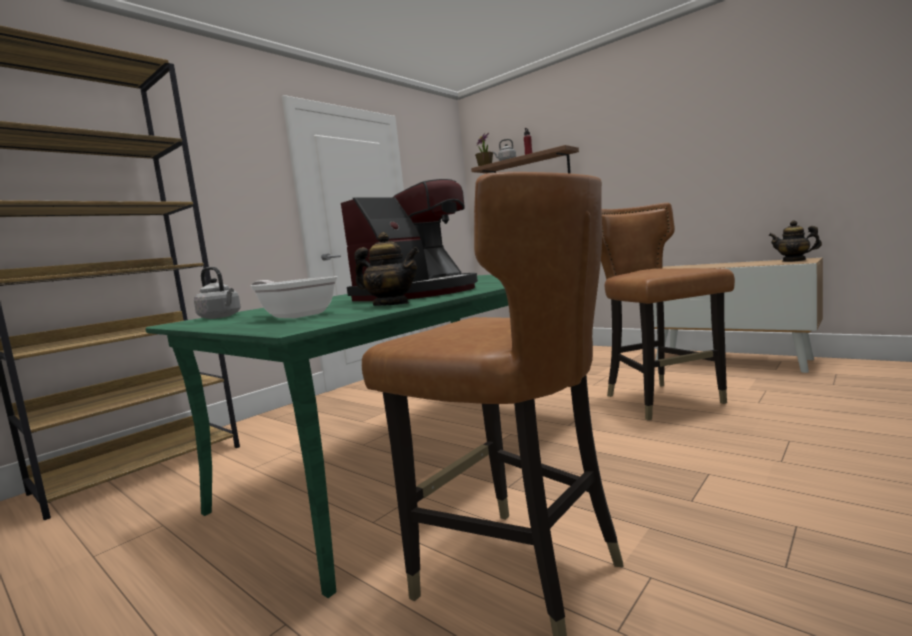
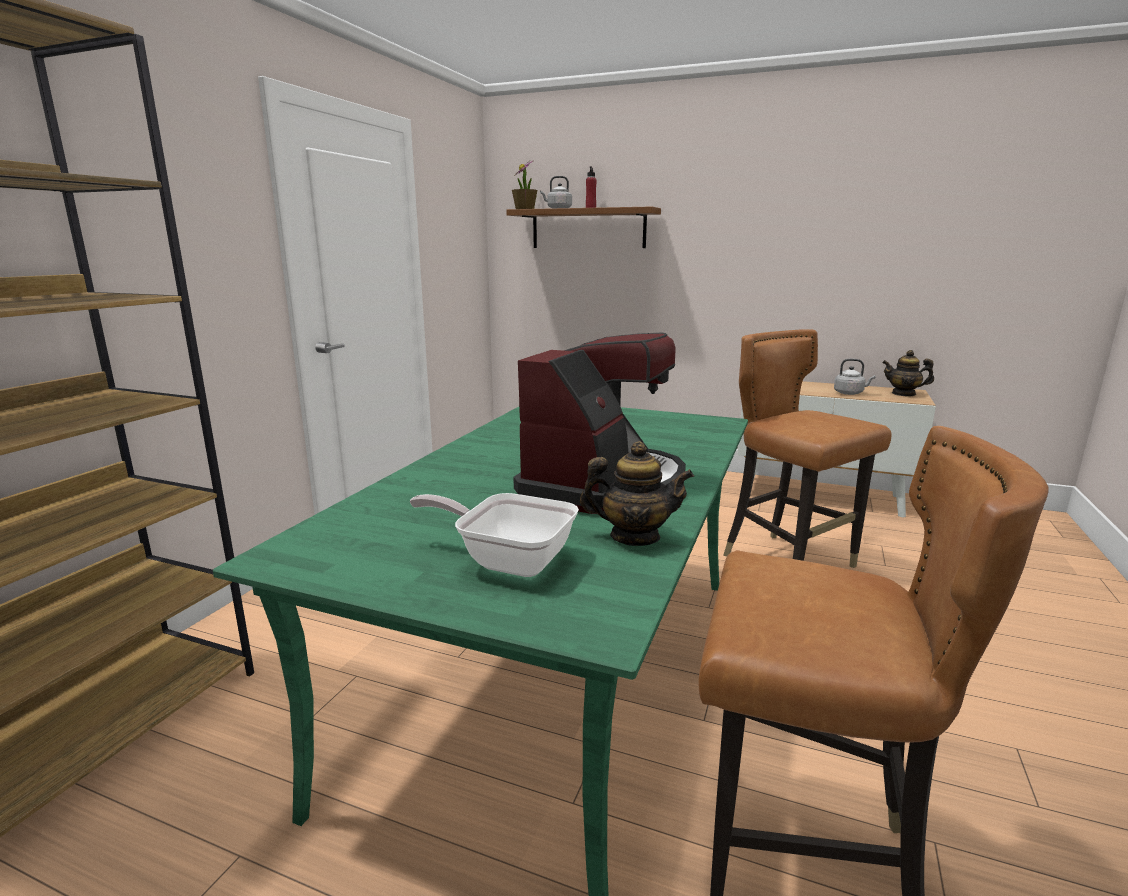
camera: 20 degrees left, 10 degrees up
(221, 317) = (335, 539): grey kettle -> grey kettle (850, 393)

